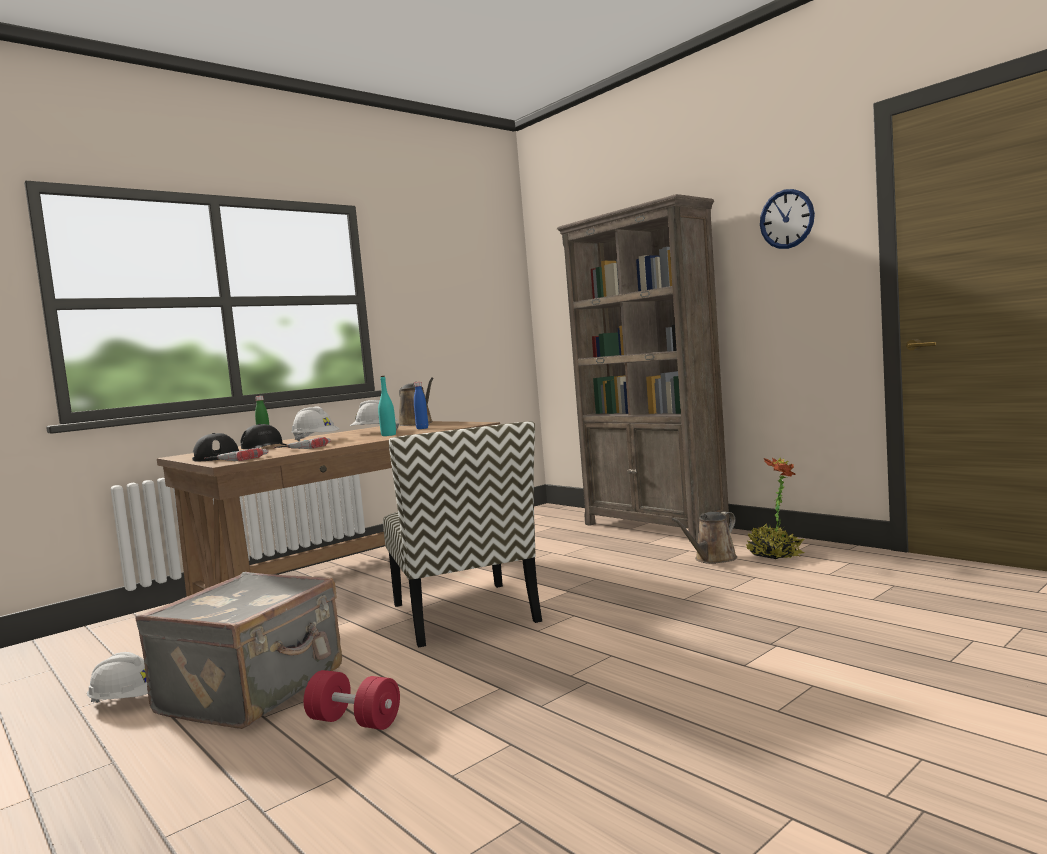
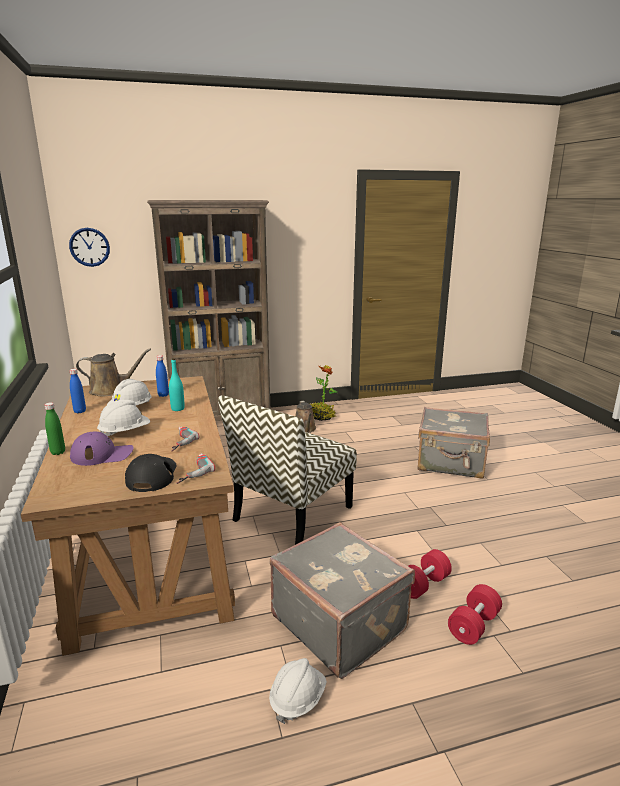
camera: 65 degrees left, 15 degrees up
(264, 446) = (102, 455): black cap -> purple cap
(269, 777) = (473, 625): none -> red dumbbell
(356, 430) = (80, 411): none -> blue bottle
(465, 613) = (292, 514): chair -> chair turned 120 degrees clockwise
(786, 219) = (306, 223): wall clock -> wall clock (89, 247)
(787, 665) = (451, 463): none -> grey suitcase

